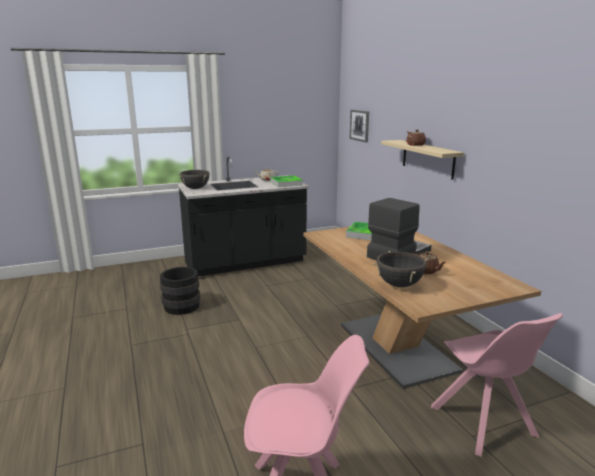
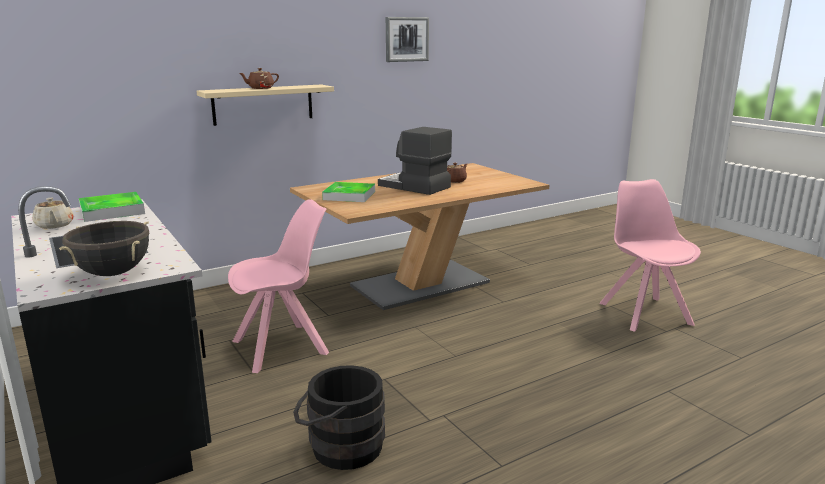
camera: 100 degrees left, 0 degrees up
(360, 125) = (57, 85): picture -> picture (406, 39)
(399, 285) = (493, 187): black cooking pot -> none
(484, 423) = (513, 260): pink chair -> pink chair (283, 347)

